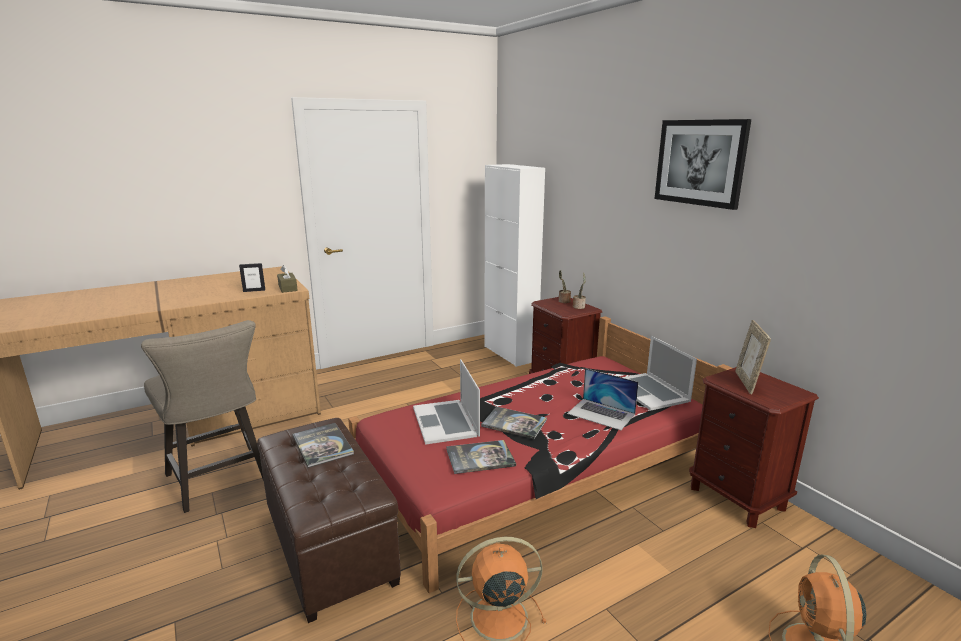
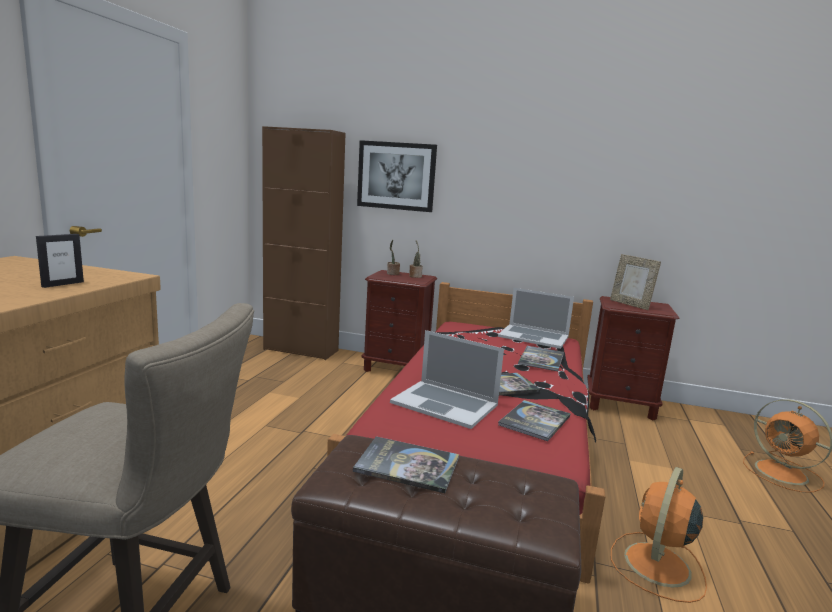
camera: 45 degrees left, 5 degrees down
(287, 288) = (118, 276): brown tissue box -> none
(510, 353) = (301, 350): white cabinet -> brown cabinet
(601, 414) = (541, 359): laptop -> book
(700, 162) = (548, 127): picture -> picture (396, 176)

